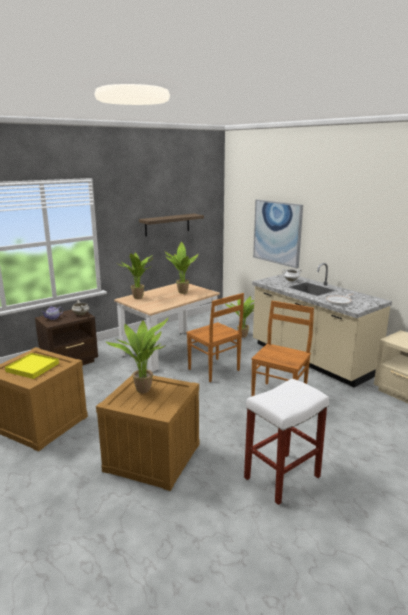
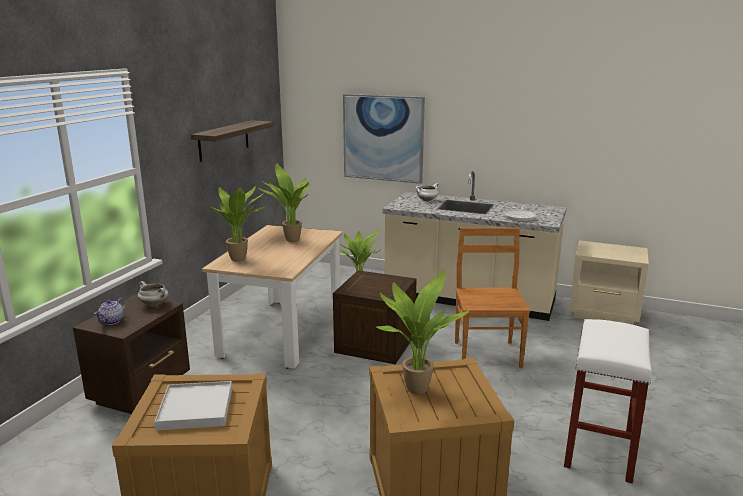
camera: 30 degrees left, 0 degrees up
(33, 367) = (196, 408): yellow tray -> white tray
(214, 370) = (375, 343): brown chair -> crate

